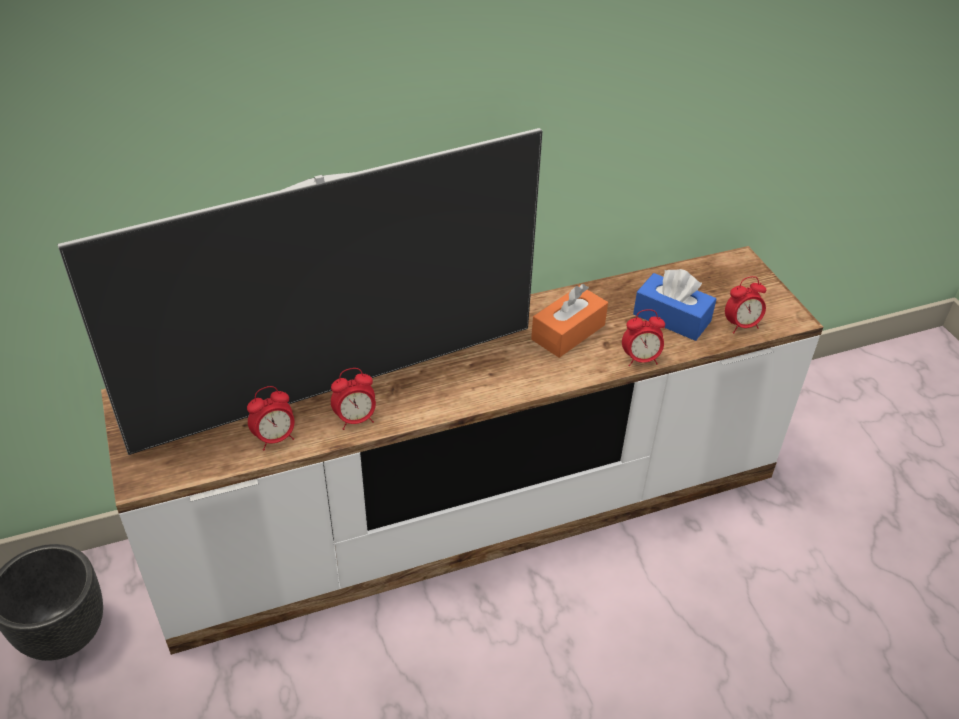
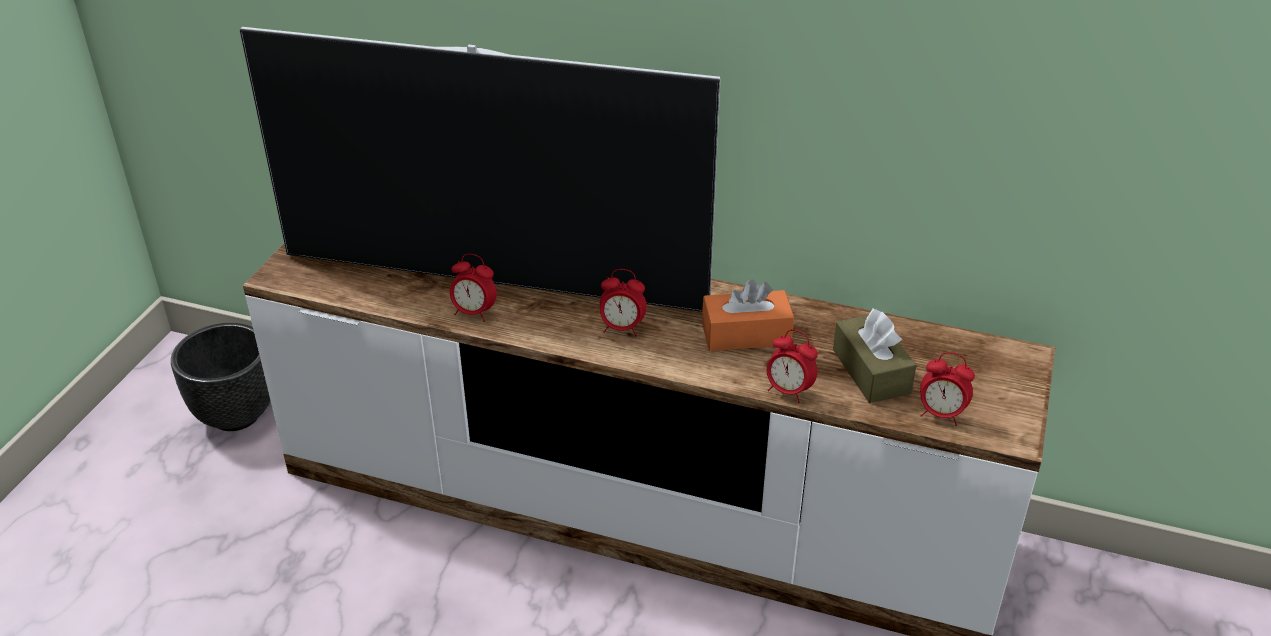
camera: 40 degrees right, 5 degrees down
(275, 438) = (398, 295): alarm clock -> alarm clock (622, 328)
(671, 318) = (871, 371): blue tissue box -> brown tissue box

